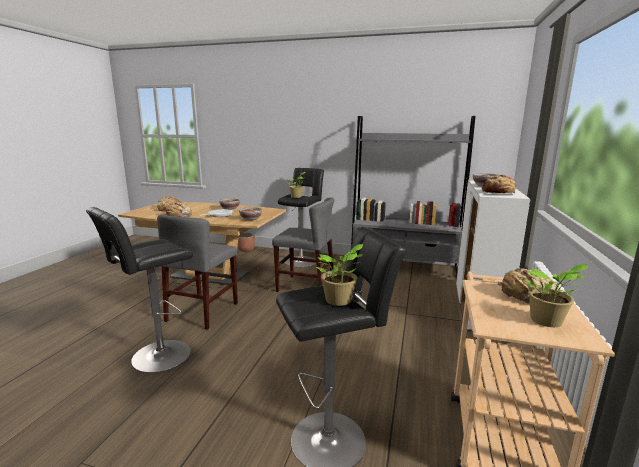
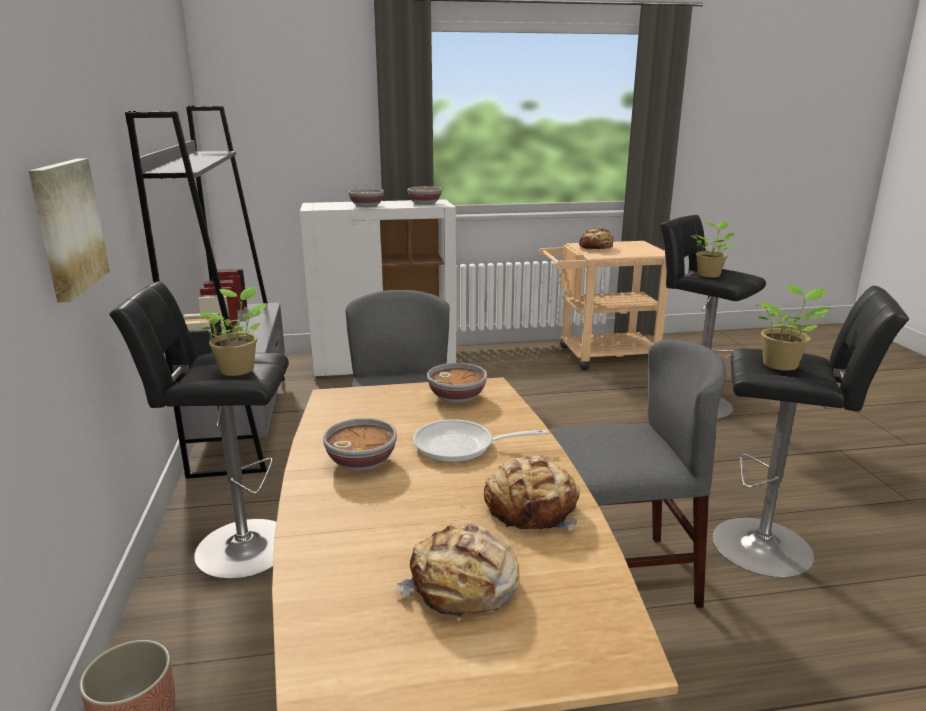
camera: 115 degrees left, 5 degrees up
(301, 144) = (67, 226): none -> picture
(498, 193) = (424, 203): bread -> bowl
(547, 322) = (631, 246): potted plant -> potted plant (782, 364)

